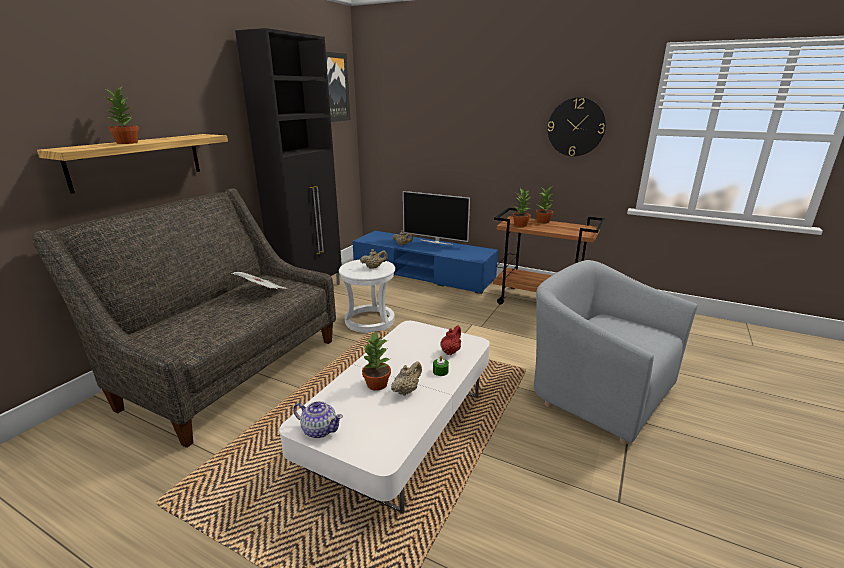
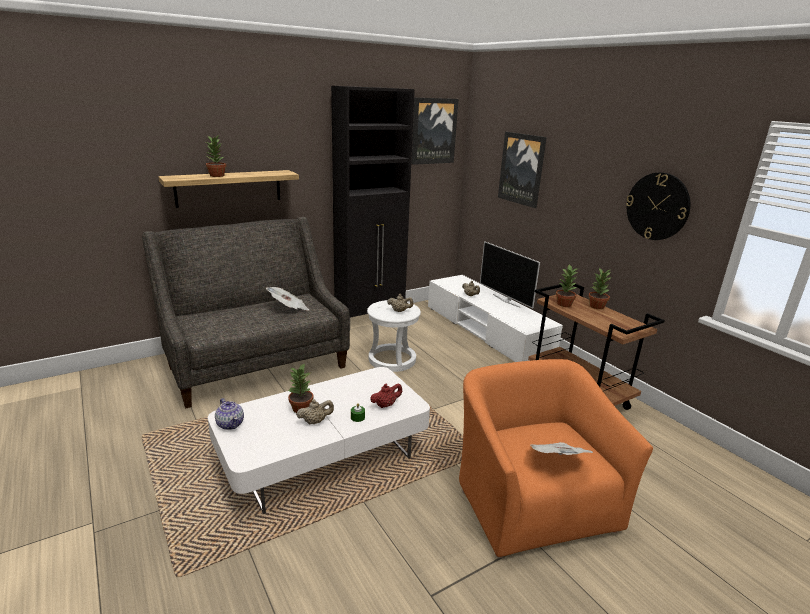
camera: 30 degrees right, 0 degrees up
(423, 274) = (486, 330): blue tv stand -> white tv stand
(429, 116) = (522, 169): none -> picture
(598, 391) = (531, 502): grey armchair -> orange armchair
(638, 342) = (557, 462): none -> newspaper

